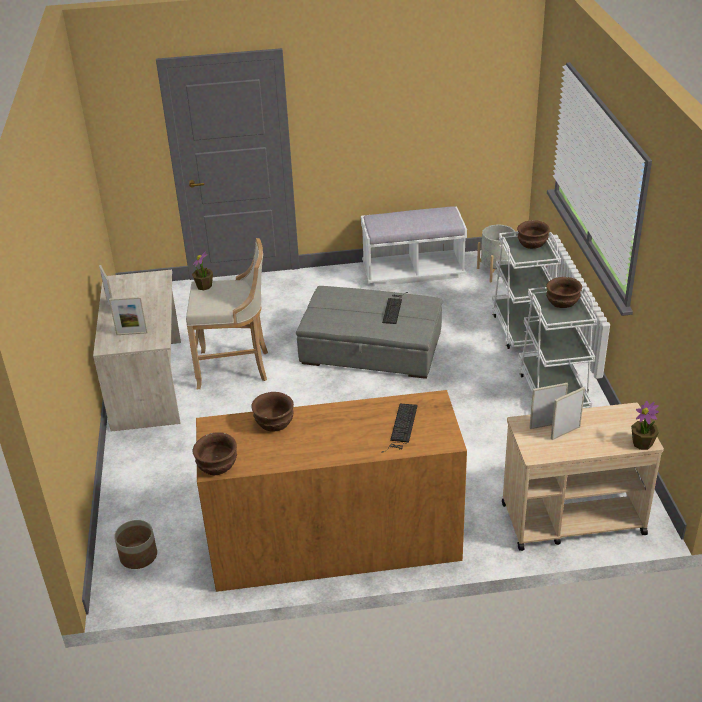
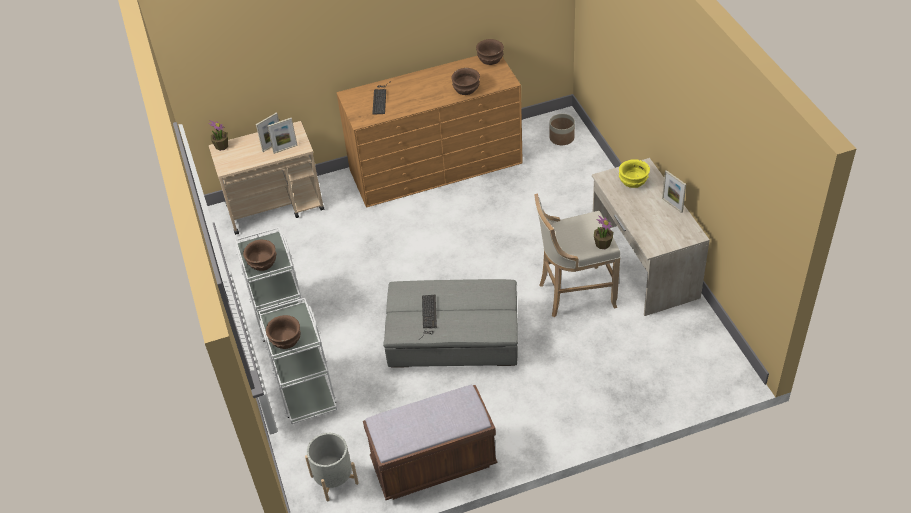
camera: 170 degrees right, 10 degrees up
(132, 333) = (632, 181): picture frame -> yellow bowl
(413, 271) = (433, 463): white bench -> brown bench

